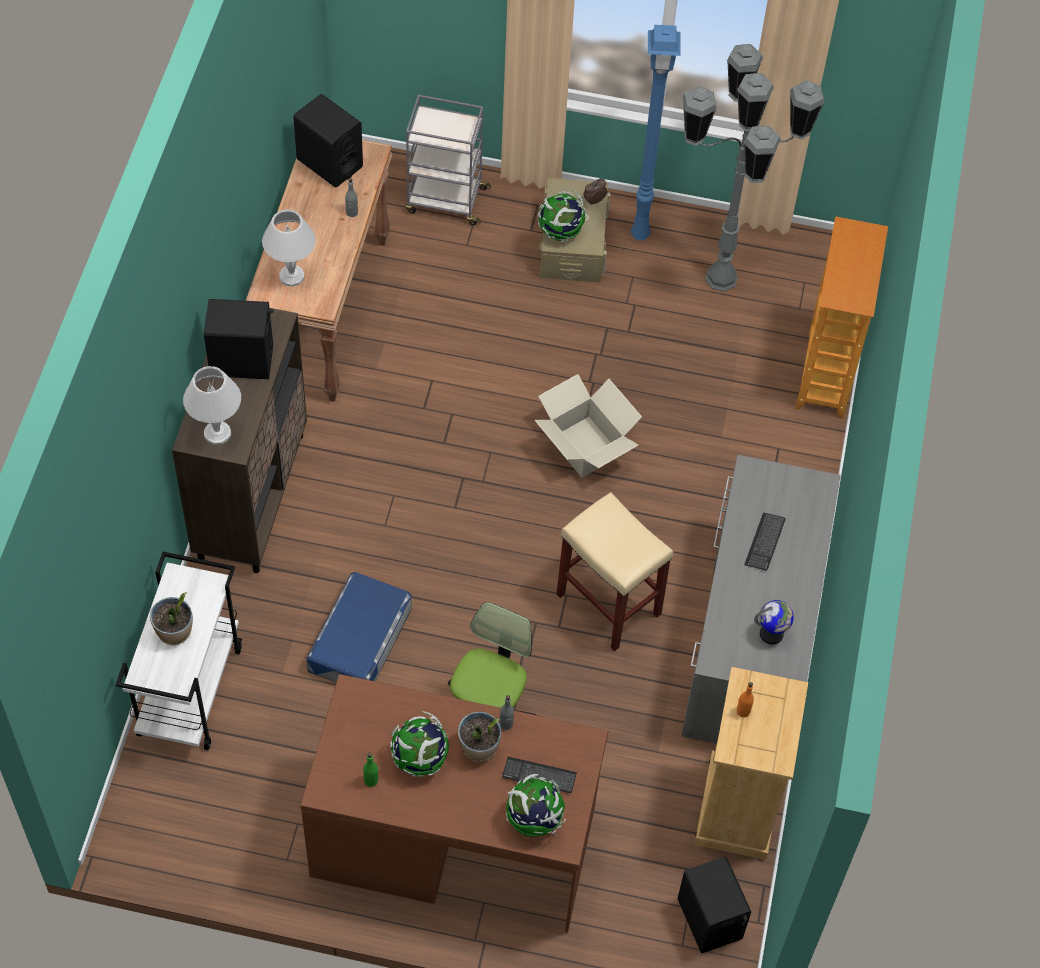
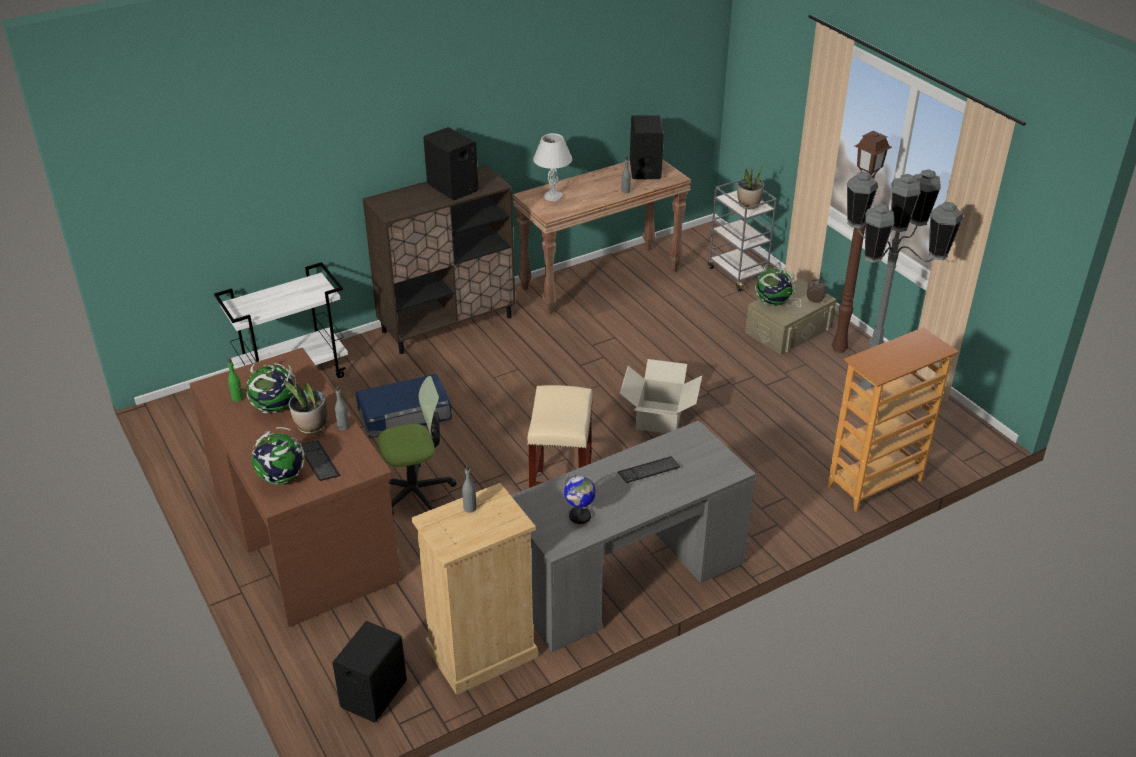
camera: 50 degrees right, 20 degrees down
(175, 632) = (277, 298): potted plant -> potted plant (749, 205)
(217, 434) = (393, 205): white table lamp -> none
(638, 233) = (839, 348): blue floor lamp -> brown floor lamp
(743, 711) = (470, 508): orange bottle -> grey bottle

